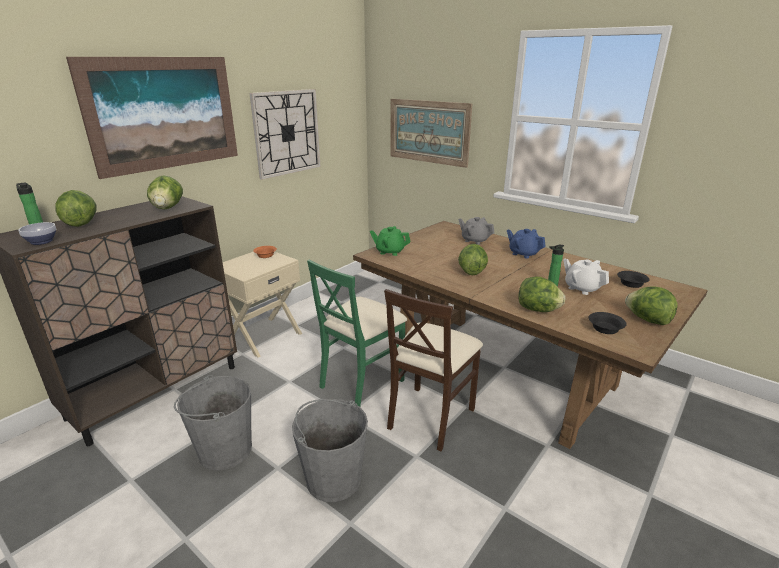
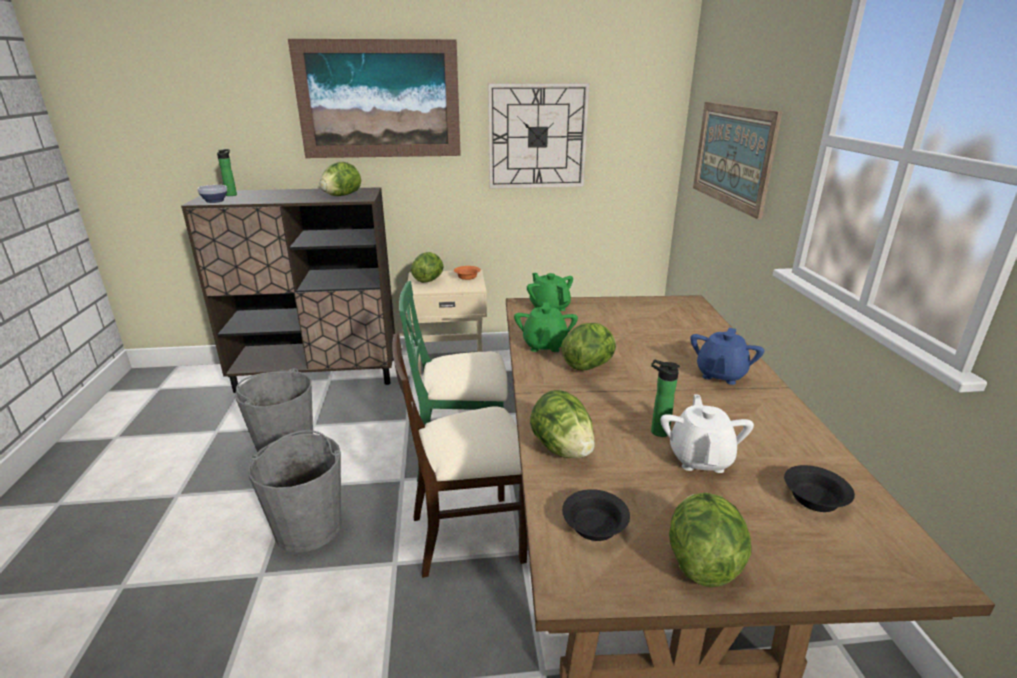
camera: 45 degrees right, 0 degrees up
(81, 224) = (265, 195): lettuce -> lettuce (429, 280)
(431, 271) = (544, 345): none -> green teapot
(475, 240) = (686, 332): grey teapot -> none
(523, 253) = (720, 374): blue teapot -> blue teapot turned 150 degrees counterclockwise

